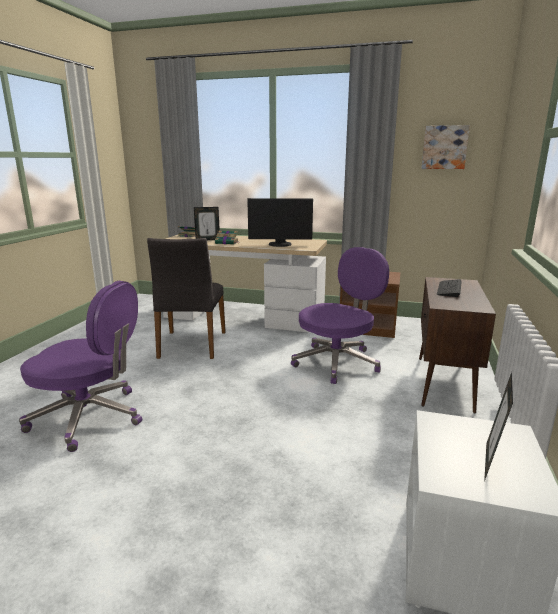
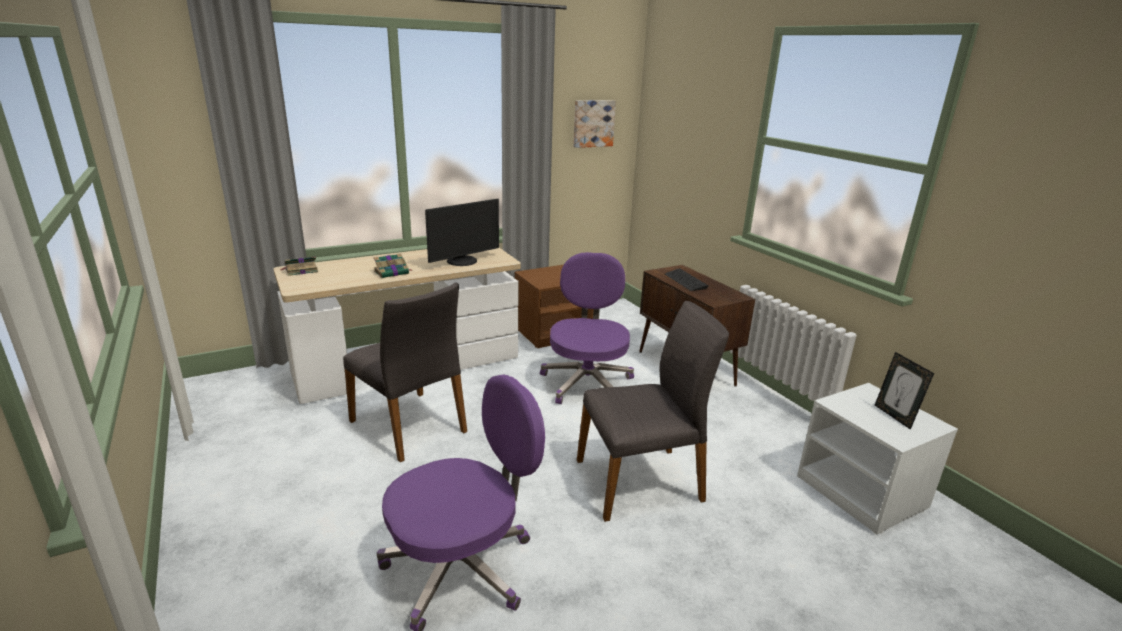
camera: 45 degrees left, 5 degrees up
(207, 240) = (351, 273): picture frame -> none
(263, 433) = (641, 481): none -> grey chair

